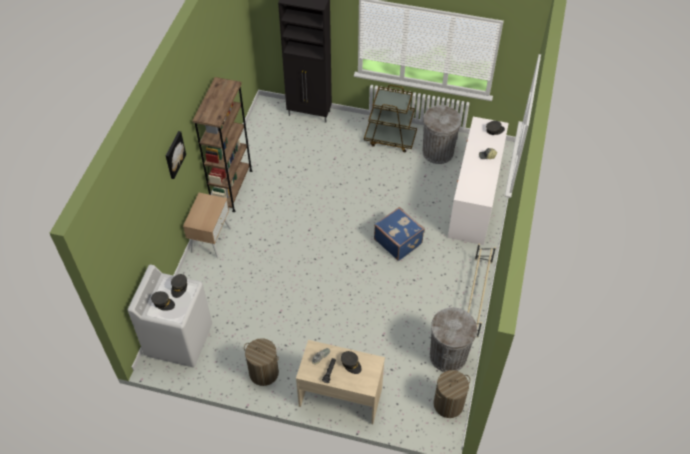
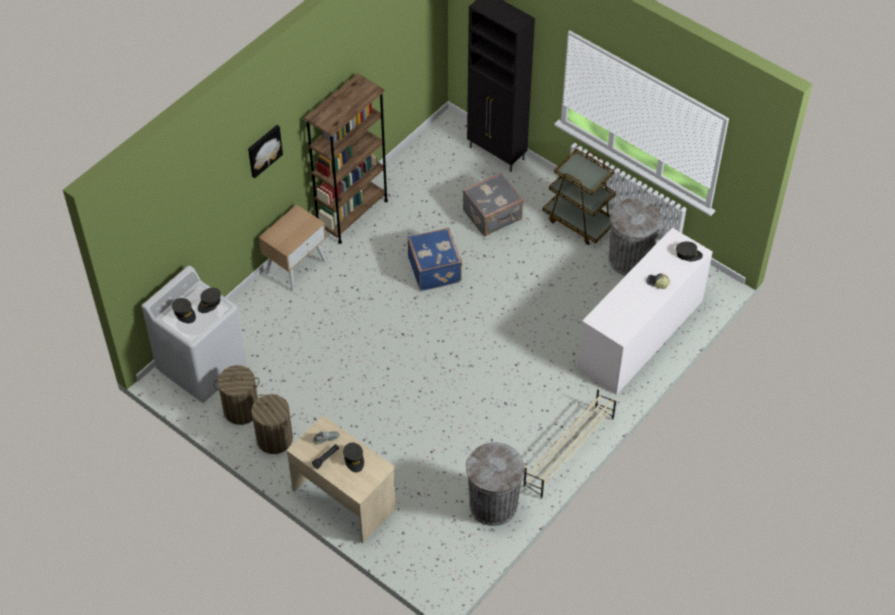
camera: 25 degrees right, 0 degrees up
(331, 155) = (493, 216): none -> grey suitcase
(398, 241) = (514, 350): blue suitcase -> blue suitcase (435, 269)
(448, 404) = (461, 557): laundry basket -> laundry basket (241, 410)

